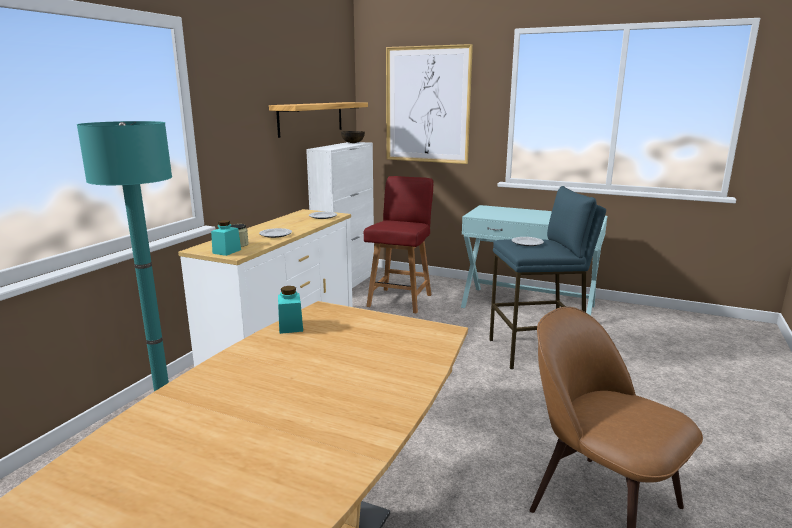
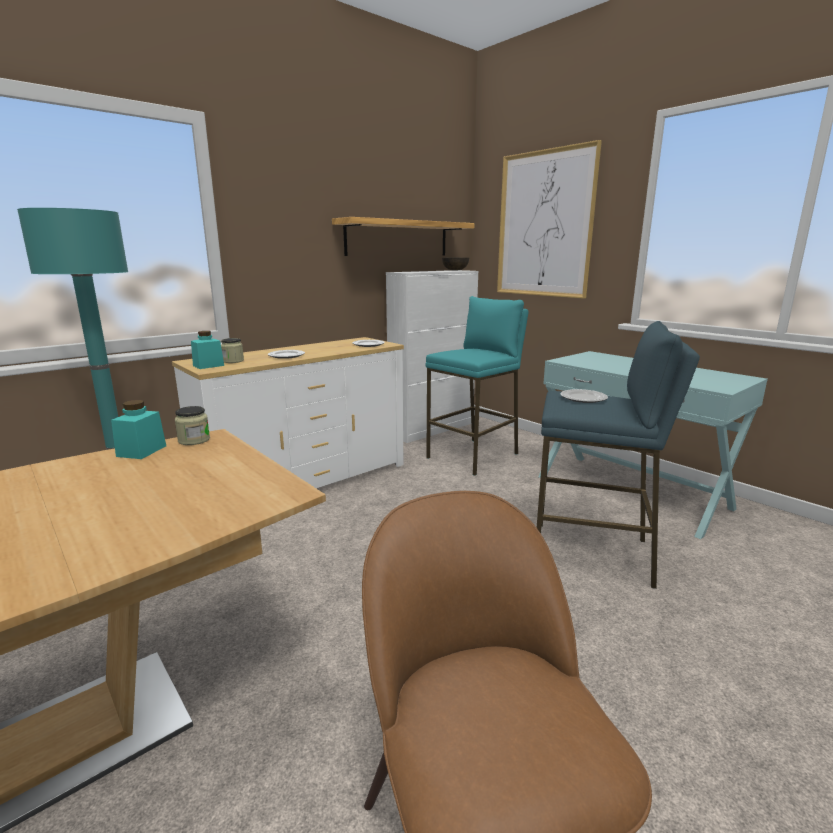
camera: 25 degrees right, 0 degrees up
(314, 312) = (194, 440): none -> jar
(400, 300) = (474, 456): red chair -> turquoise stool

